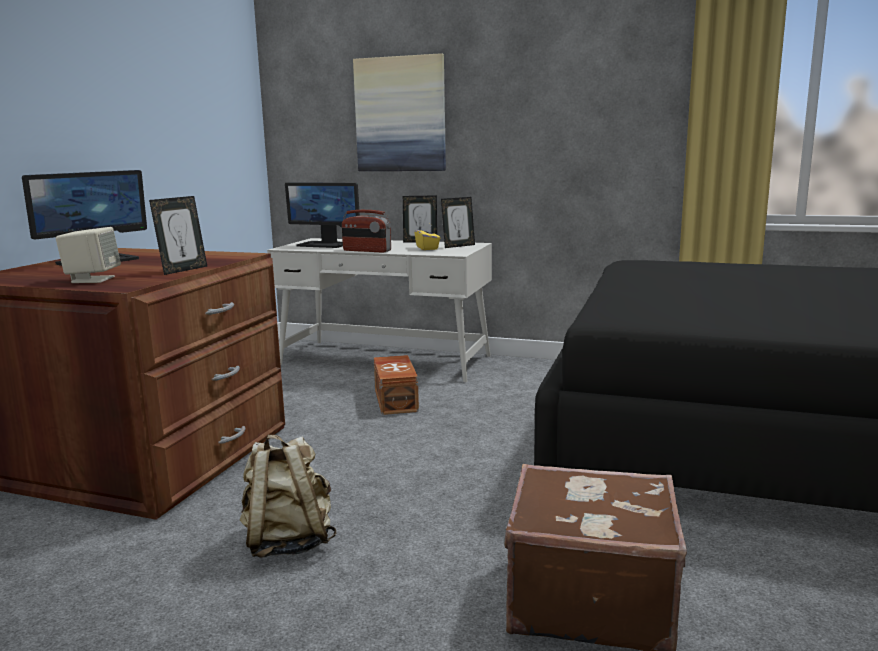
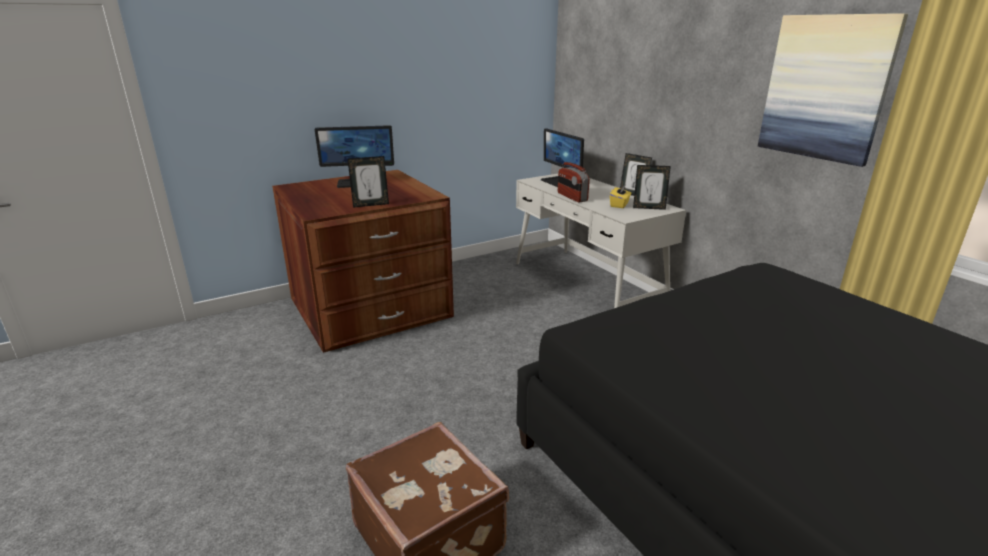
camera: 40 degrees right, 10 degrees up
(92, 279) = (319, 202): beige speaker -> none
(288, 542) = (352, 399): beige backpack -> none
(396, 400) = (545, 321): brown storage box -> none
(400, 114) = (638, 80): picture -> picture (825, 88)

